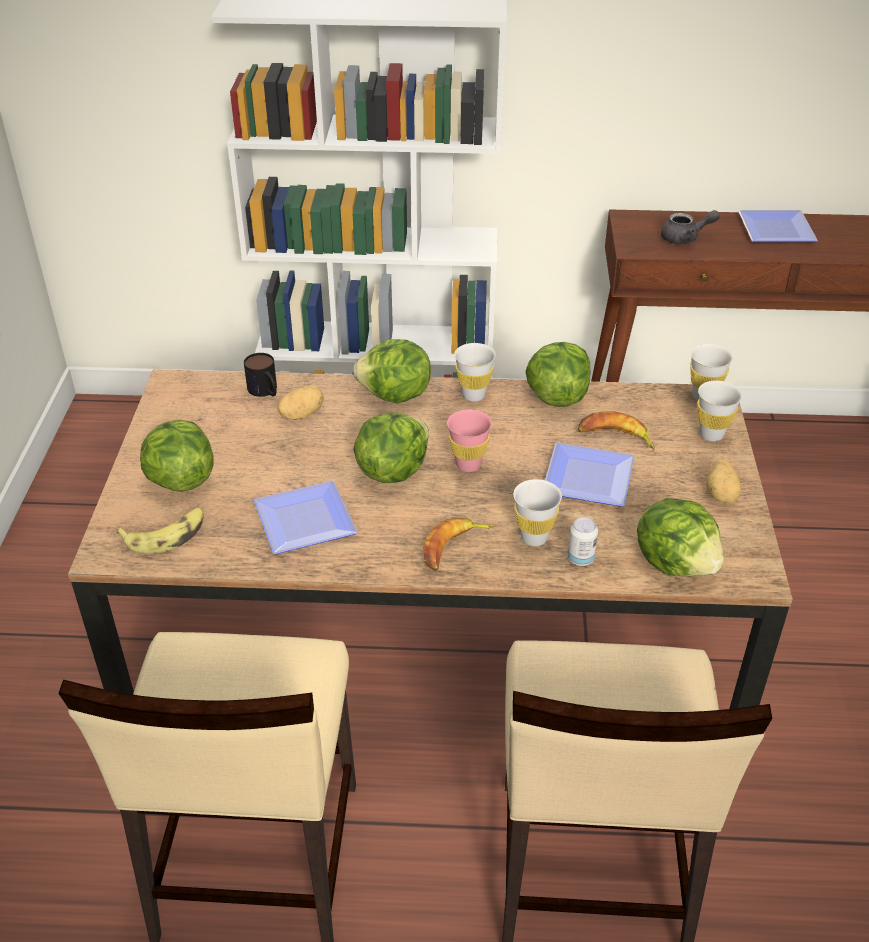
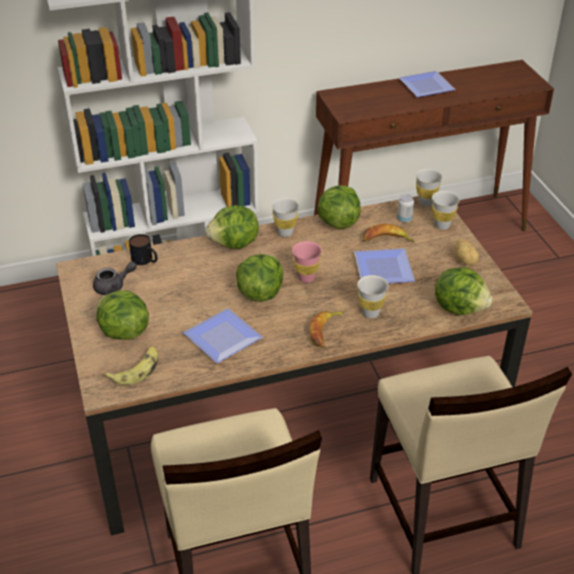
camera: 20 degrees left, 0 degrees up
(301, 414) = (179, 270): potato -> none
(580, 559) = (404, 318): can -> can (404, 219)
(685, 238) = (374, 102): grey teapot -> grey teapot (114, 287)

